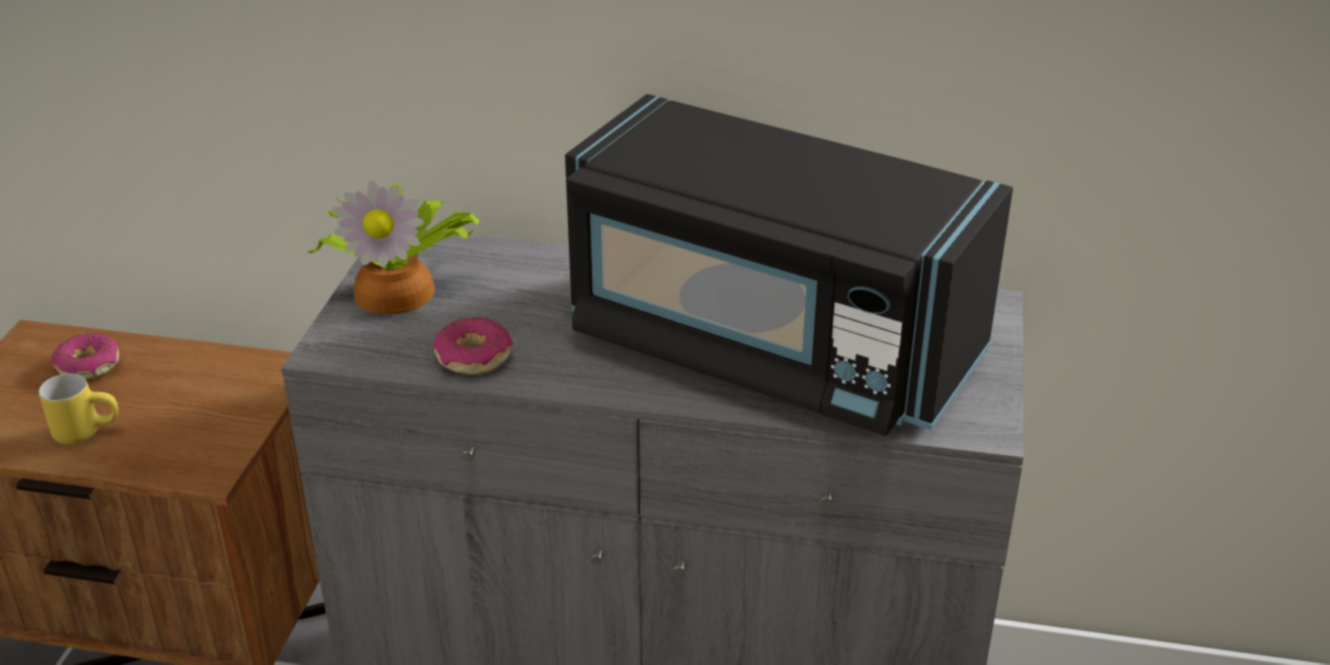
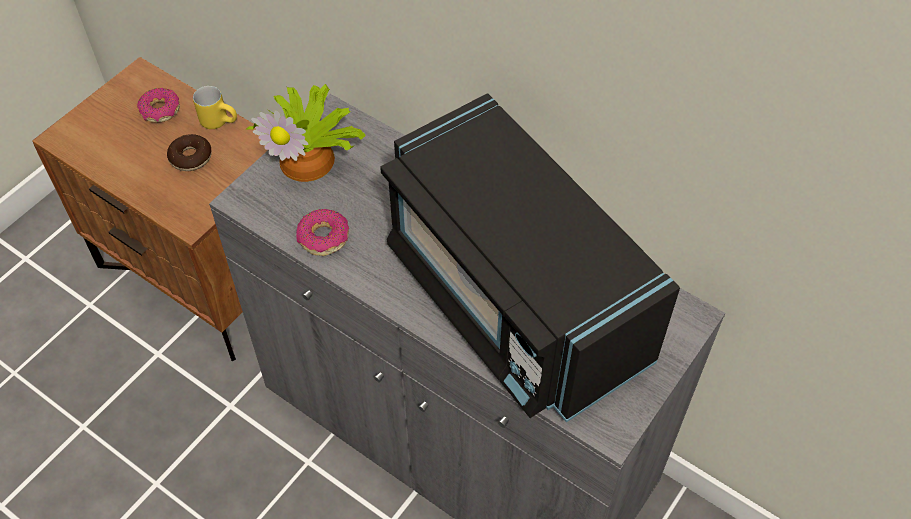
camera: 25 degrees right, 20 degrees up
(88, 430) = (139, 163): yellow mug -> yellow mug (220, 121)
(167, 403) = (191, 158): none -> donut

